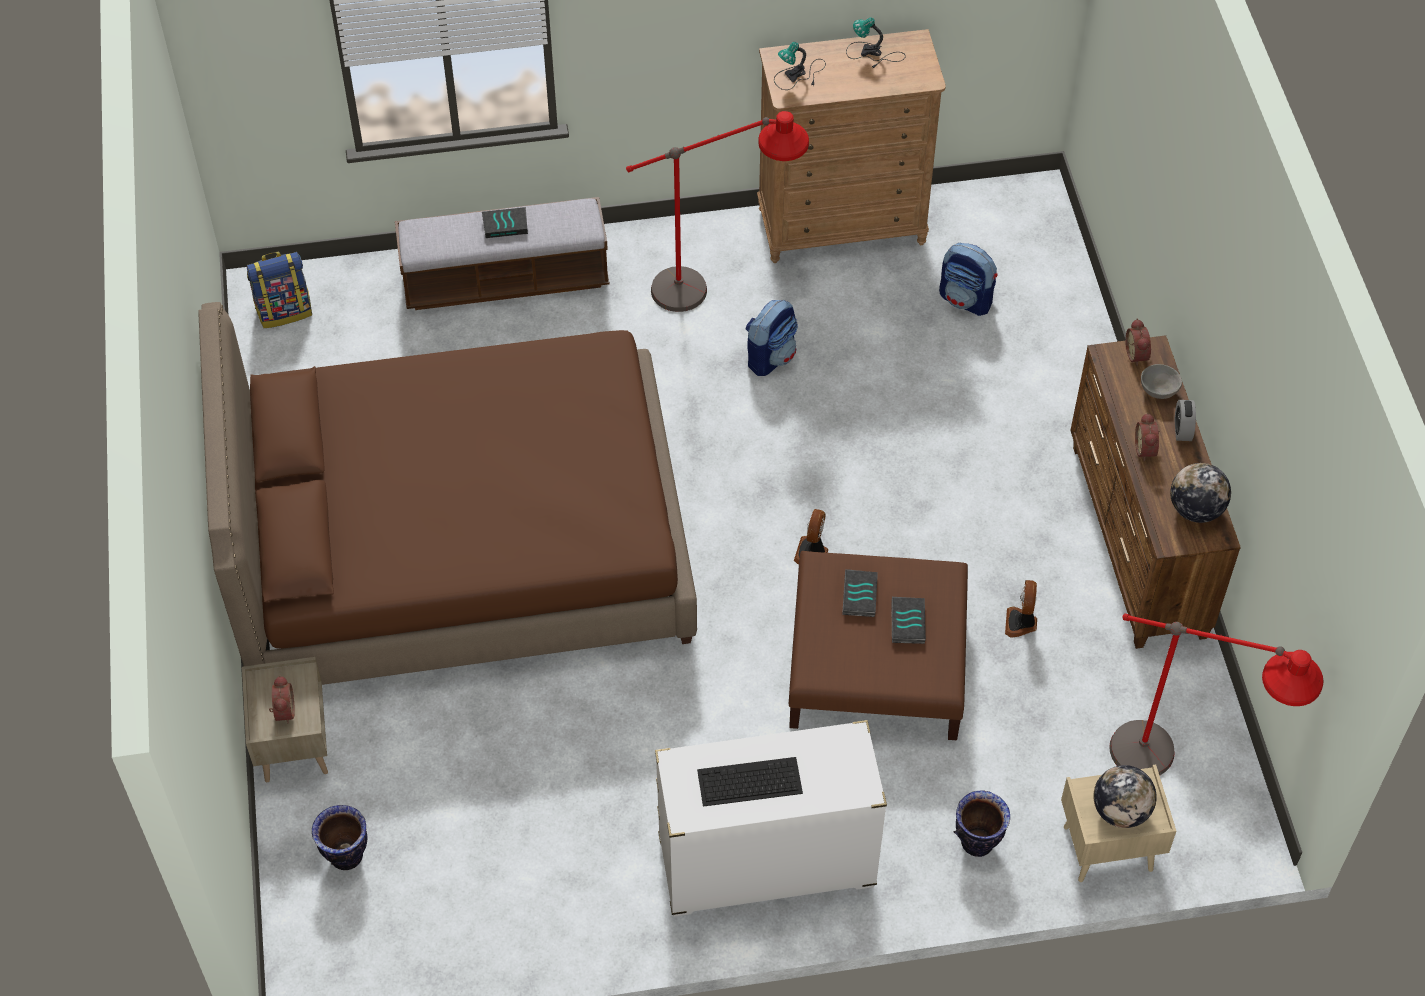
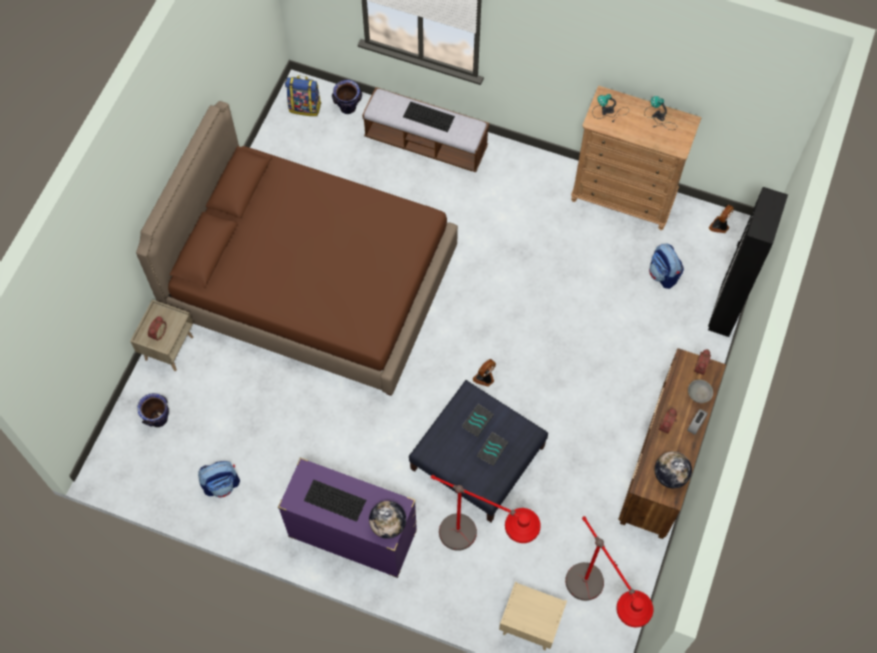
camera: 30 degrees right, 10 degrees up
(505, 224) = (429, 116): book -> keyboard
(719, 292) = (532, 204): red floor lamp -> red floor lamp (480, 547)
(766, 863) = (352, 535): white dresser -> purple dresser
(770, 357) = (535, 255): backpack -> backpack (222, 484)
(877, 665) = (477, 459): brown ottoman -> blue ottoman
(977, 843) = (465, 584): vase -> vase (348, 108)
(1021, 623) = (568, 476): fan -> fan (720, 226)
(1081, 307) = (724, 311): none -> black wardrobe
(1120, 811) = (531, 615): globe -> globe (388, 525)

